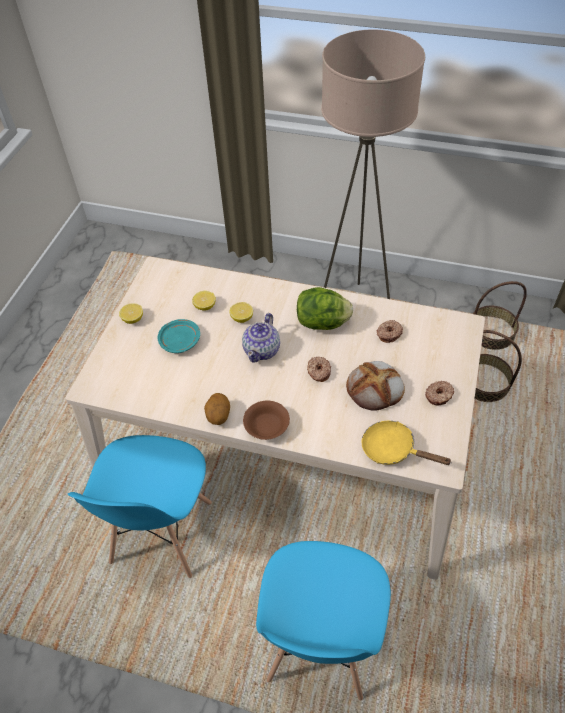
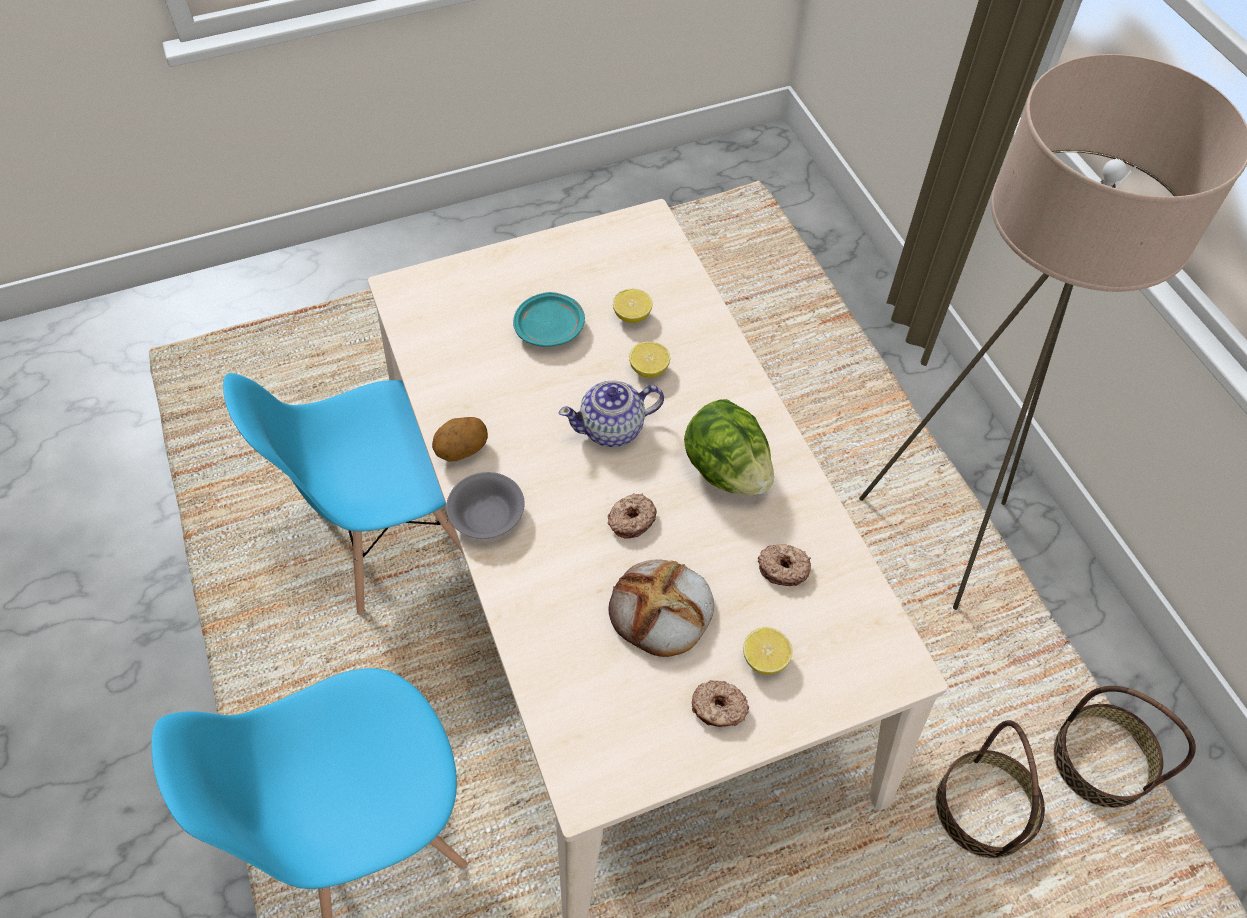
camera: 50 degrees right, 5 degrees up
(133, 319) = (542, 257): lemon -> lemon (765, 659)
(266, 426) = (486, 515): brown bowl -> grey bowl
(393, 449) = (567, 699): yellow frying pan -> none

